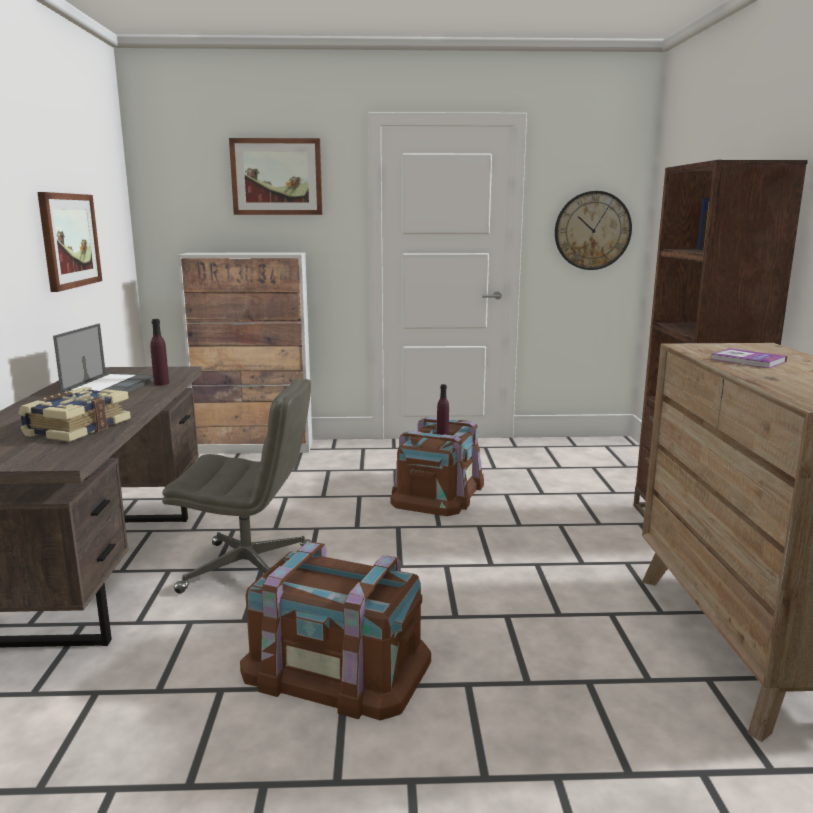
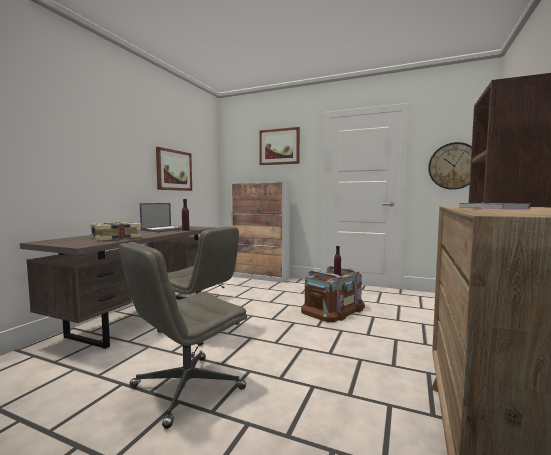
camera: 25 degrees right, 10 degrees down
(336, 667) = (186, 388): brown storage box -> grey office chair

